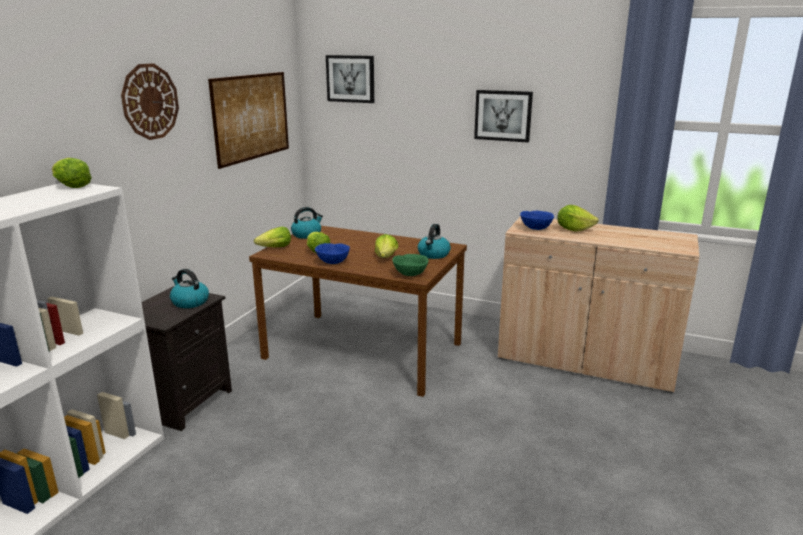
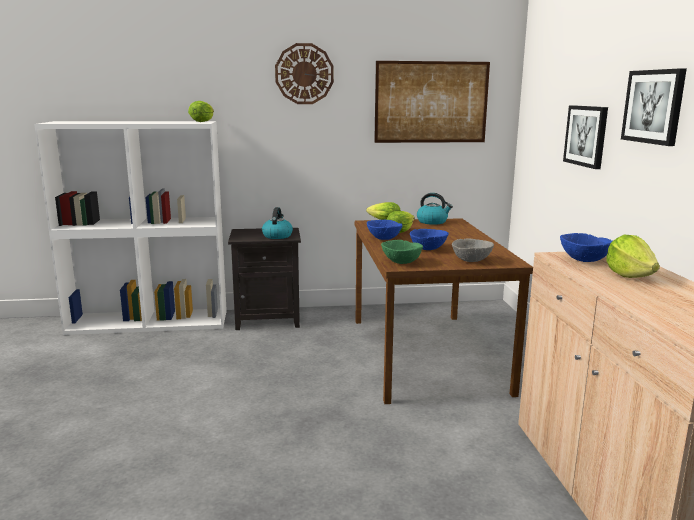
camera: 60 degrees right, 5 degrees down
(350, 78) = (548, 68): picture -> picture (586, 136)
(386, 257) = (428, 249): lettuce -> blue bowl
(433, 254) = (472, 261): kettle -> grey bowl

